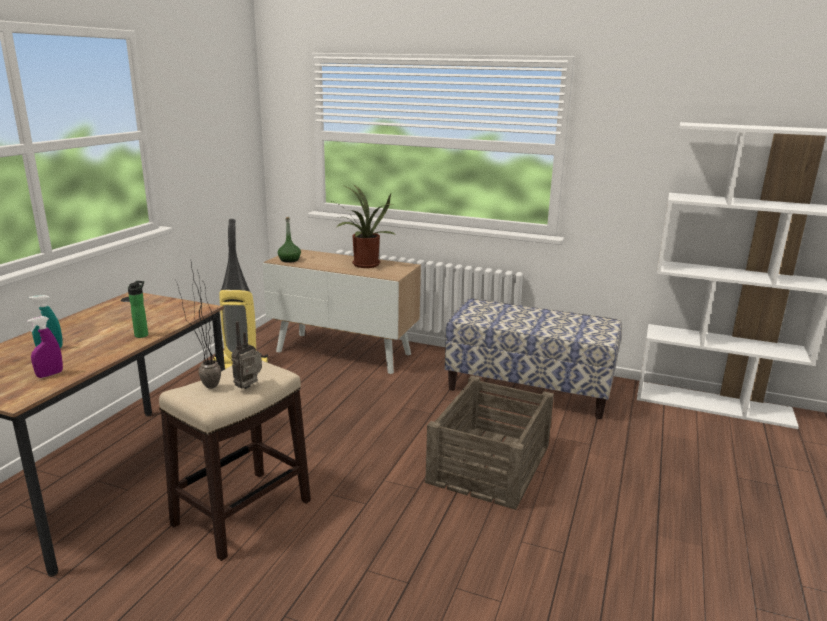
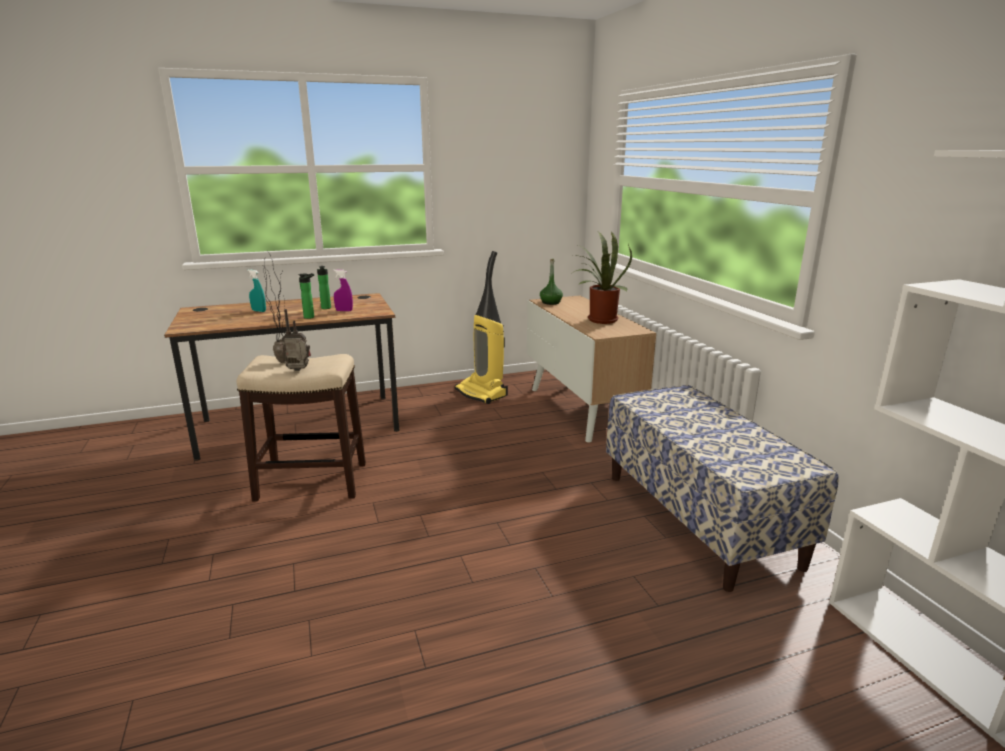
camera: 50 degrees right, 0 degrees up
(50, 374) = (223, 322): purple spray bottle -> purple spray bottle (344, 310)
(127, 321) = (326, 308): none -> bottle
(490, 463) = (520, 556): crate -> none

